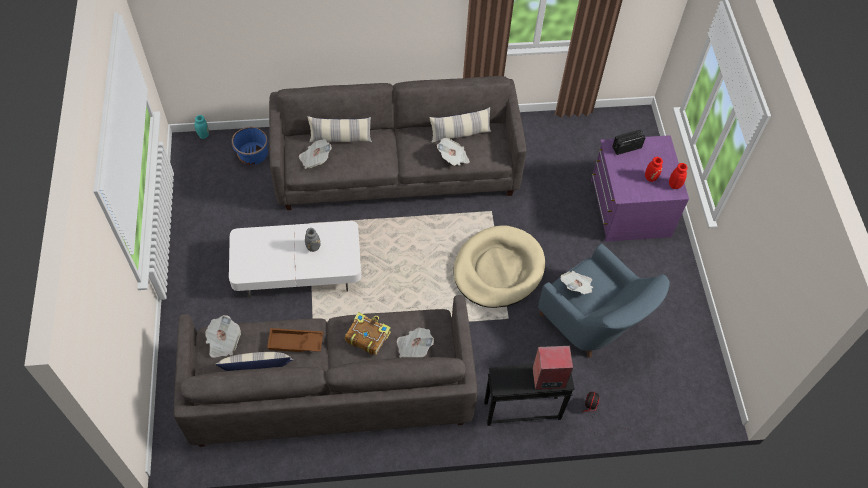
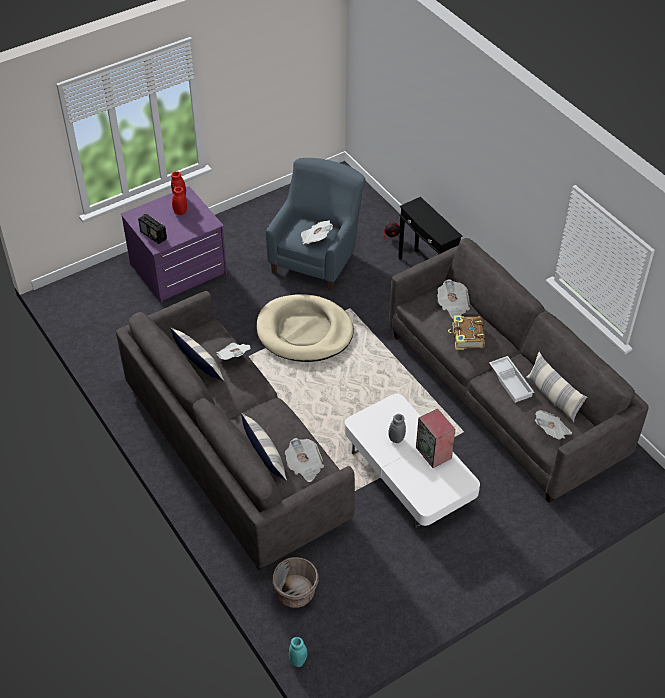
camera: 115 degrees left, 10 degrees down
(253, 155) = (295, 592): blue planter -> grey planter
(295, 343) = (511, 382): brown tray -> white tray
(548, 378) = (423, 211): speaker -> speaker (434, 453)

